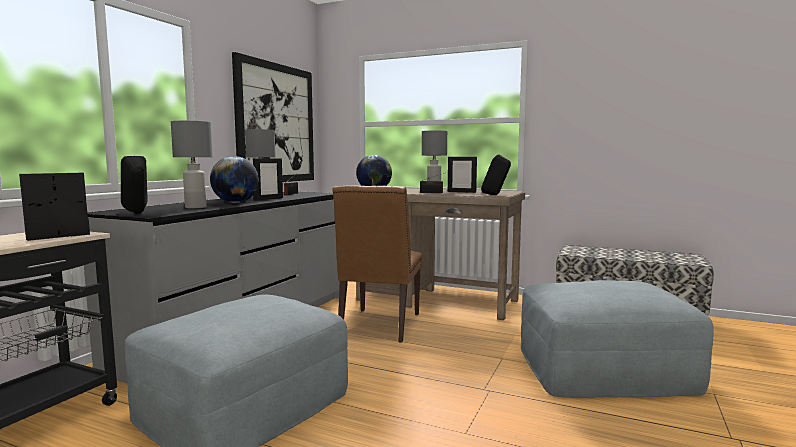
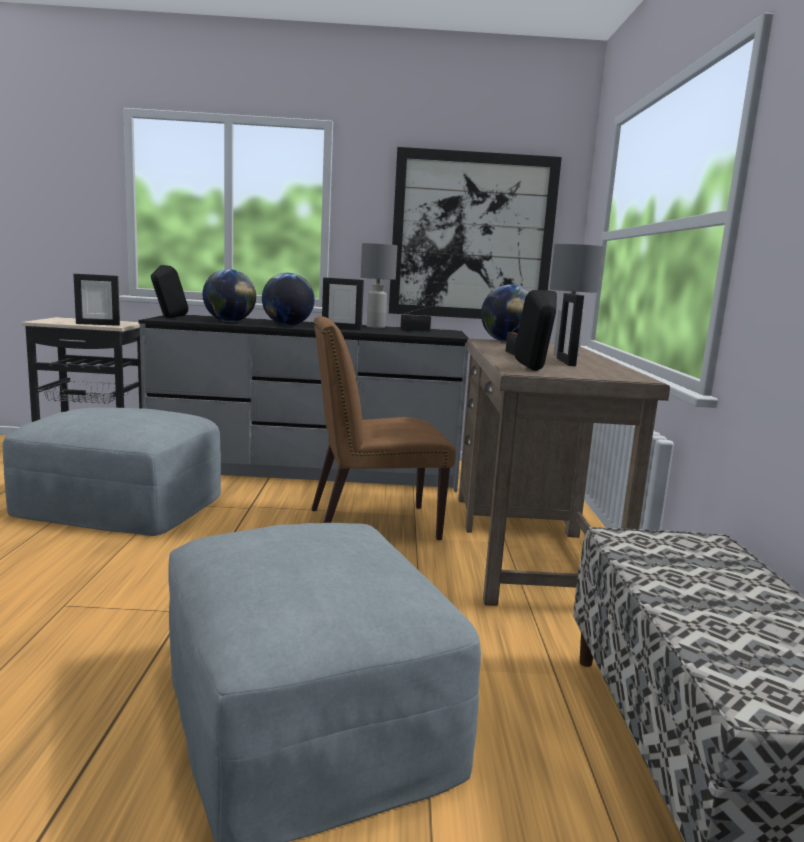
camera: 65 degrees right, 5 degrees up
(59, 237) = (98, 324): picture frame -> picture frame turned 150 degrees clockwise
(195, 207) = (229, 321): grey table lamp -> globe

